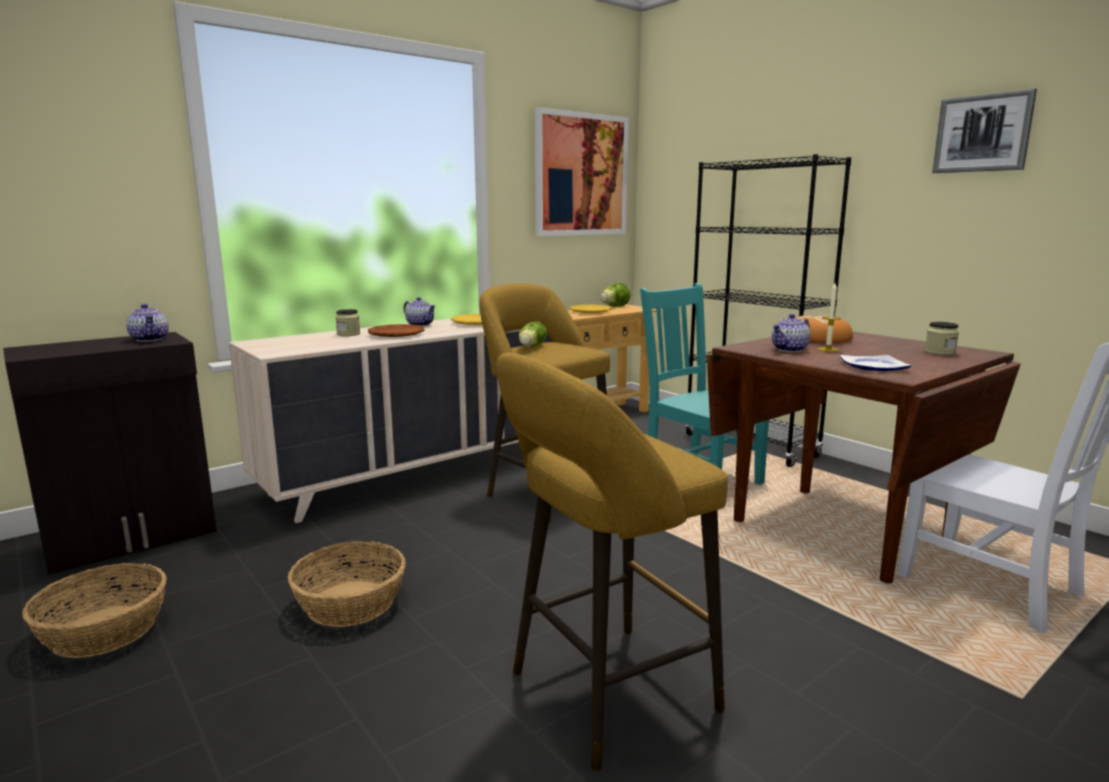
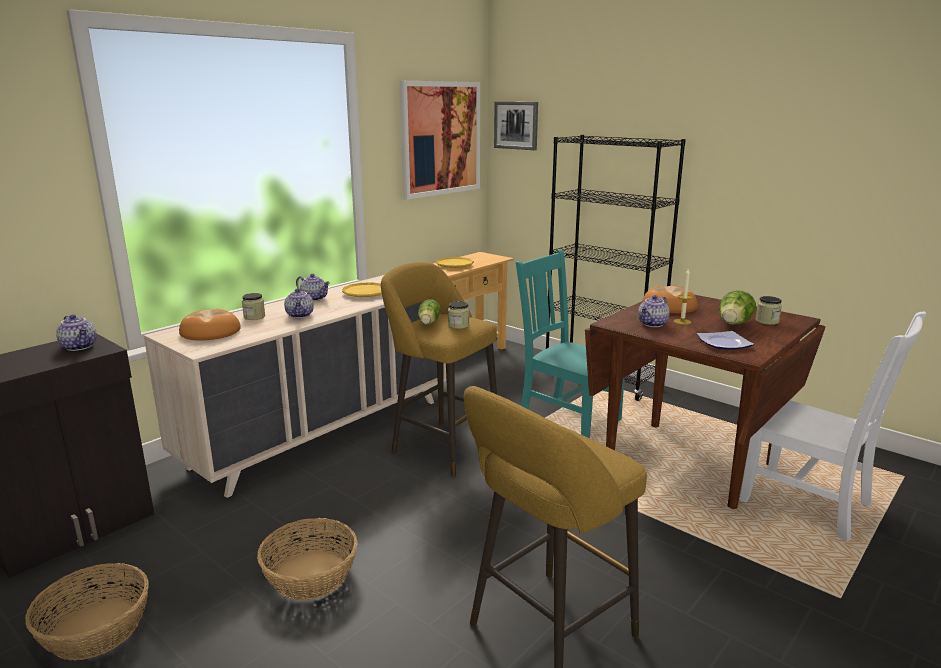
camera: 10 degrees left, 5 degrees up
(296, 342) = (211, 332): none -> bread
(396, 335) = (300, 315): brown plate -> teapot
(563, 349) = (458, 325): none -> jar
(614, 307) = (472, 256): lettuce -> lettuce (733, 325)
(982, 133) = (793, 129): picture -> picture (516, 125)

